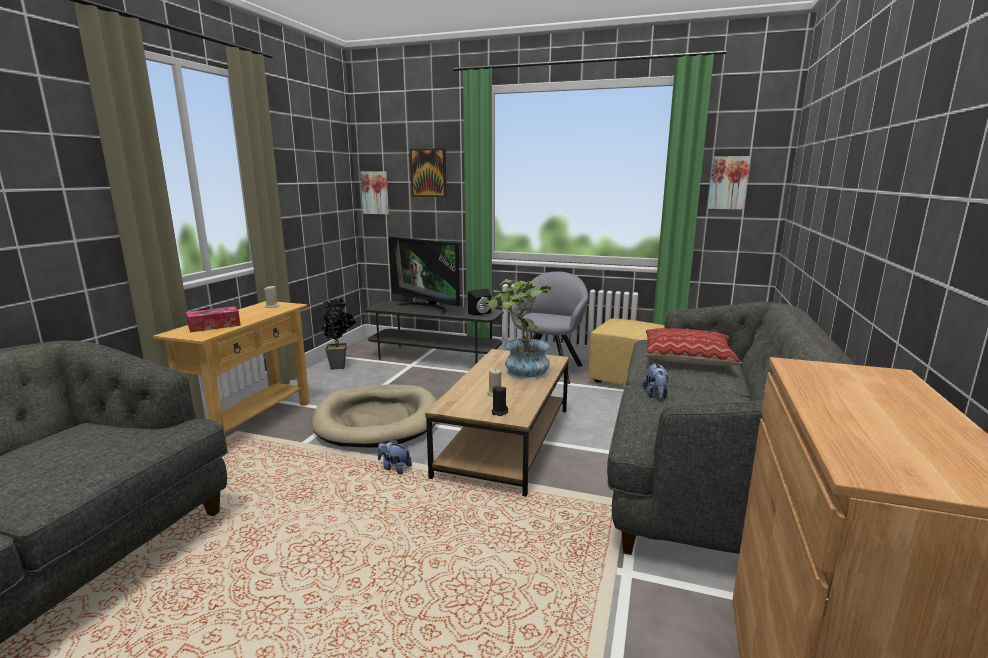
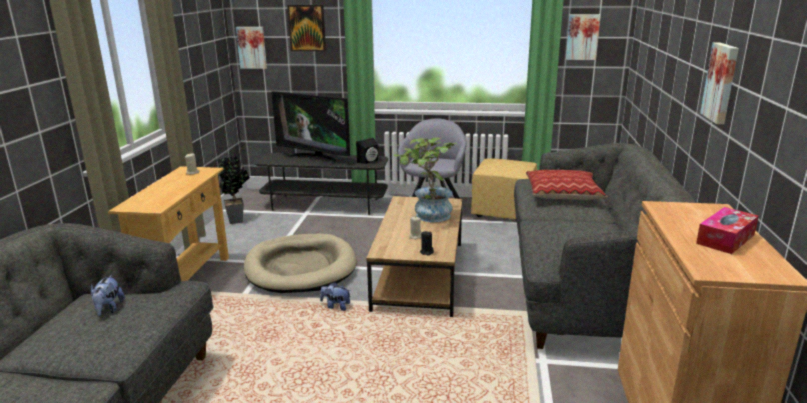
camera: 10 degrees left, 5 degrees up
(214, 326) = (157, 197): tissue box -> tissue box (725, 239)
(655, 395) = (548, 228): plush toy -> plush toy (108, 309)
(903, 197) = (722, 82): none -> picture

